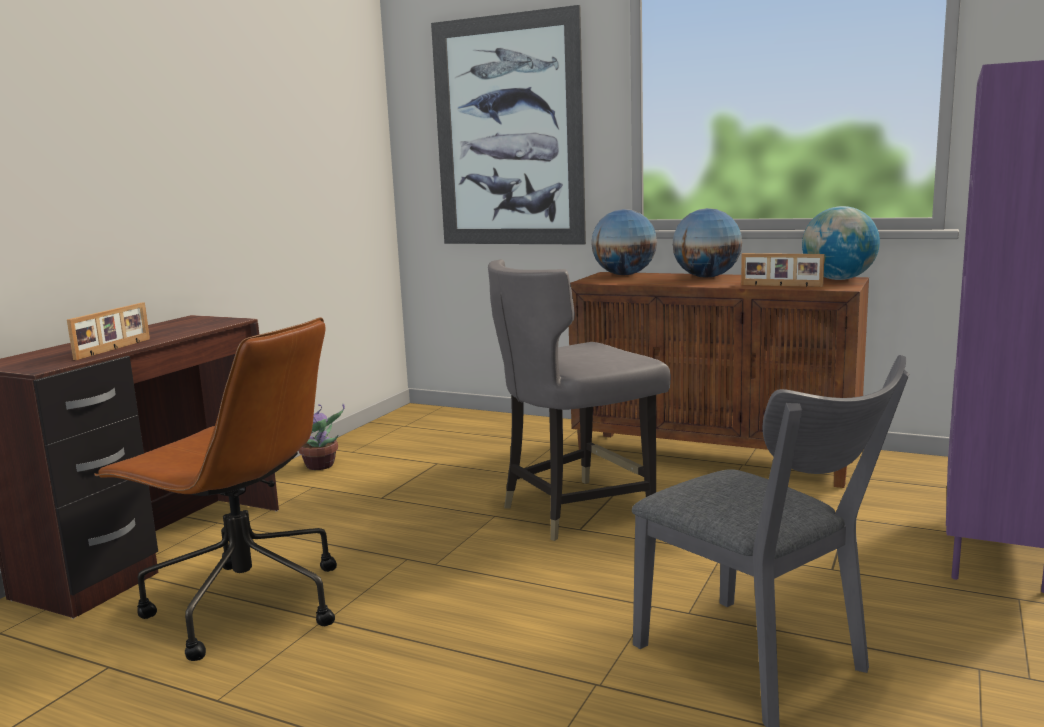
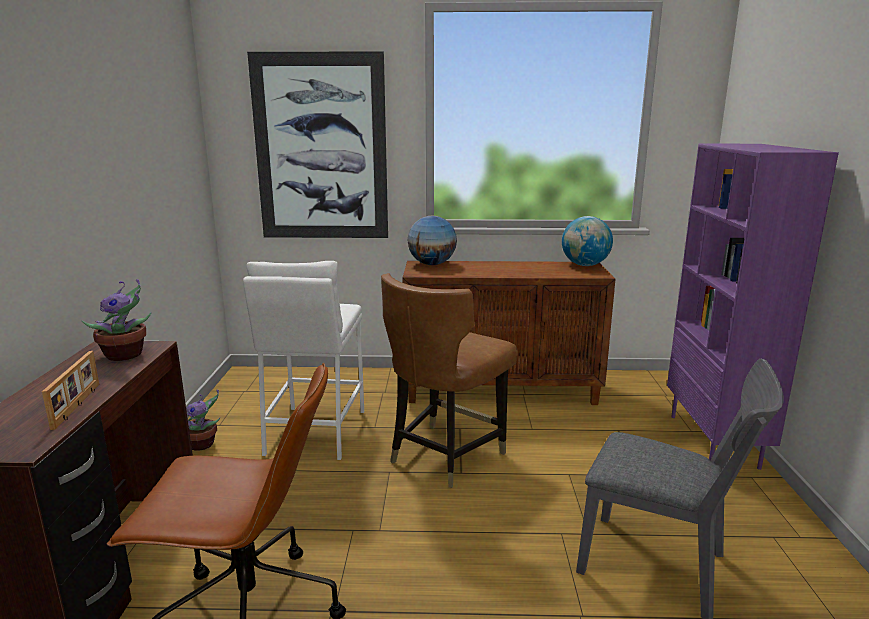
camera: 25 degrees left, 5 degrees up
(200, 324) = (126, 355): none -> potted plant
(444, 470) = (314, 432): none -> white stool
(575, 510) = (445, 455): grey chair -> brown chair
(706, 277) = (495, 265): globe -> none
(781, 285) = (558, 274): picture frame -> none

